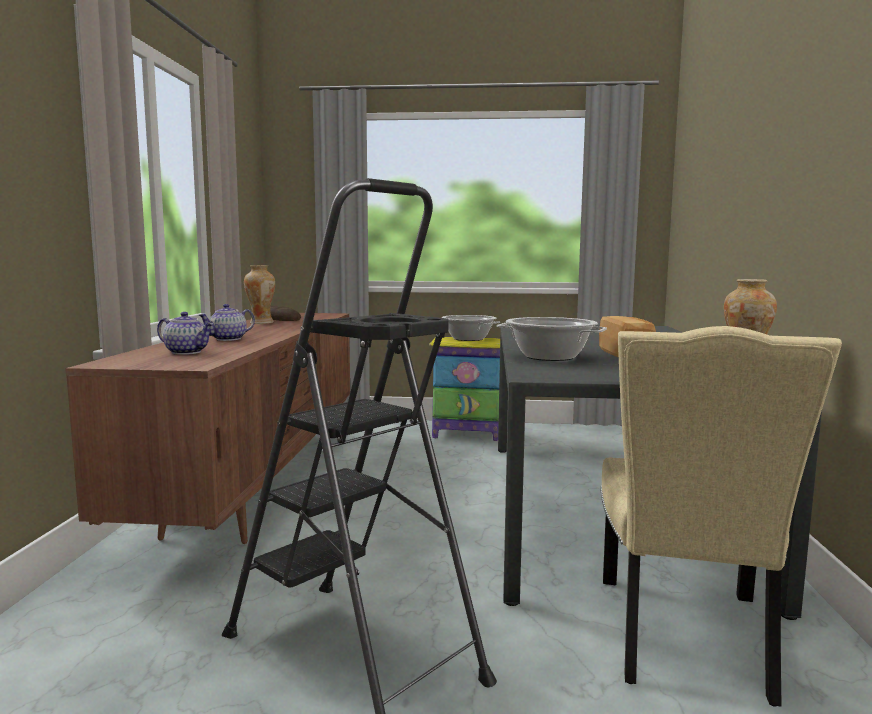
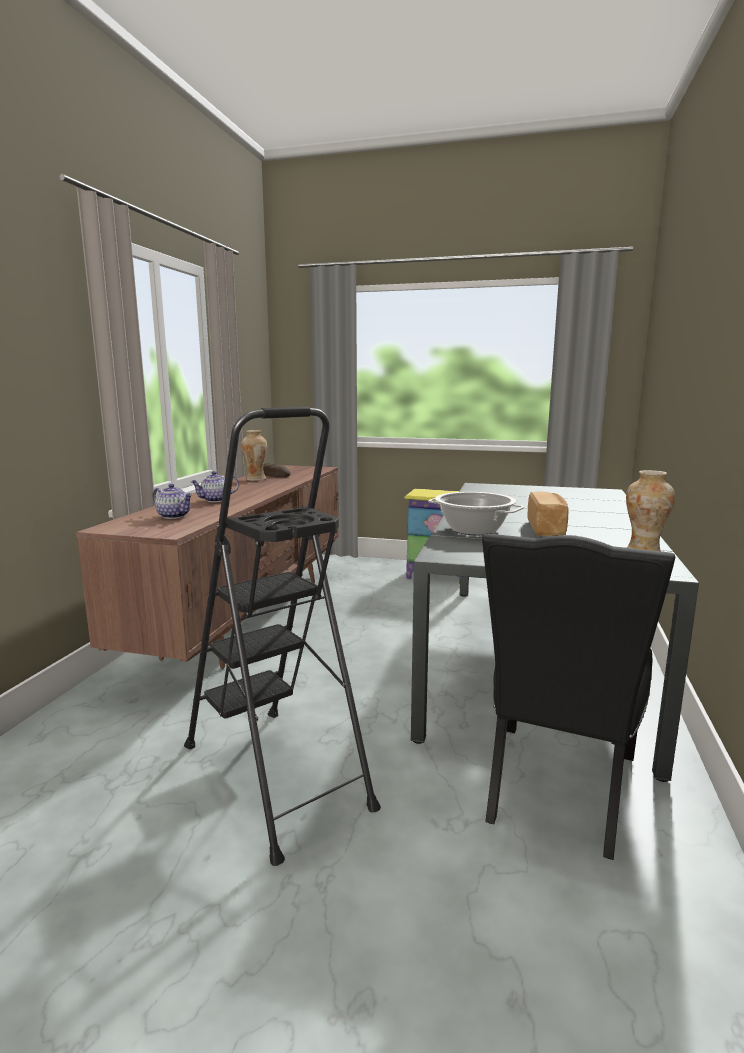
camera: 10 degrees right, 5 degrees up
(469, 339) = (441, 492): cooking pot -> none
(685, 632) = (558, 782): beige chair -> black chair

